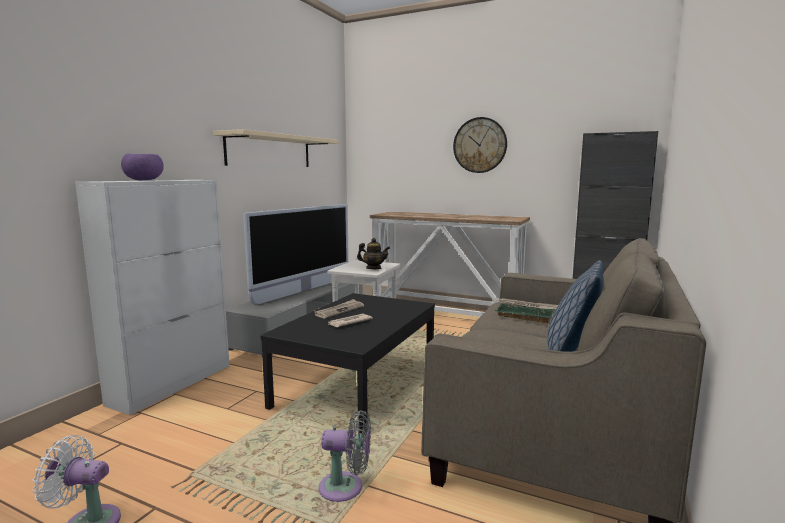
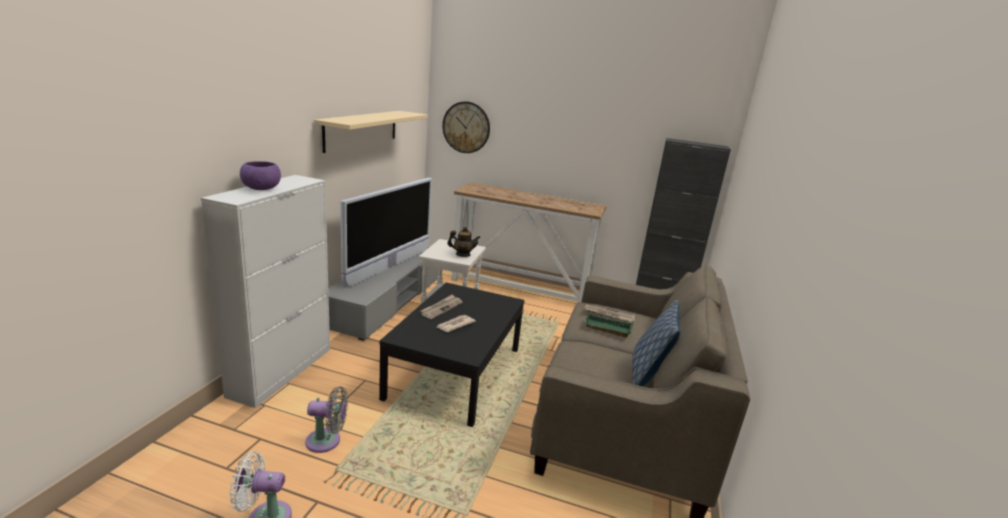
camera: 10 degrees left, 10 degrees up
(346, 488) = (468, 479): grey fan -> grey fan (327, 441)
(480, 145) = (566, 130): wall clock -> wall clock (466, 127)

